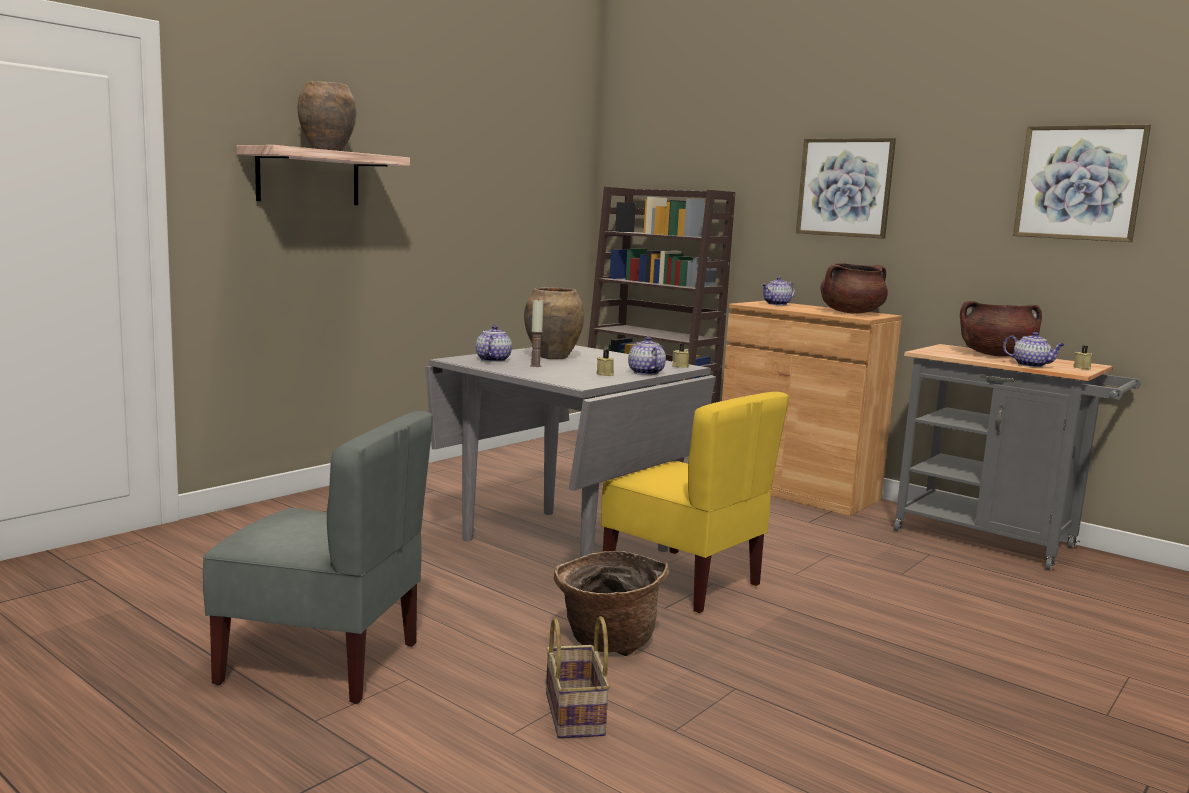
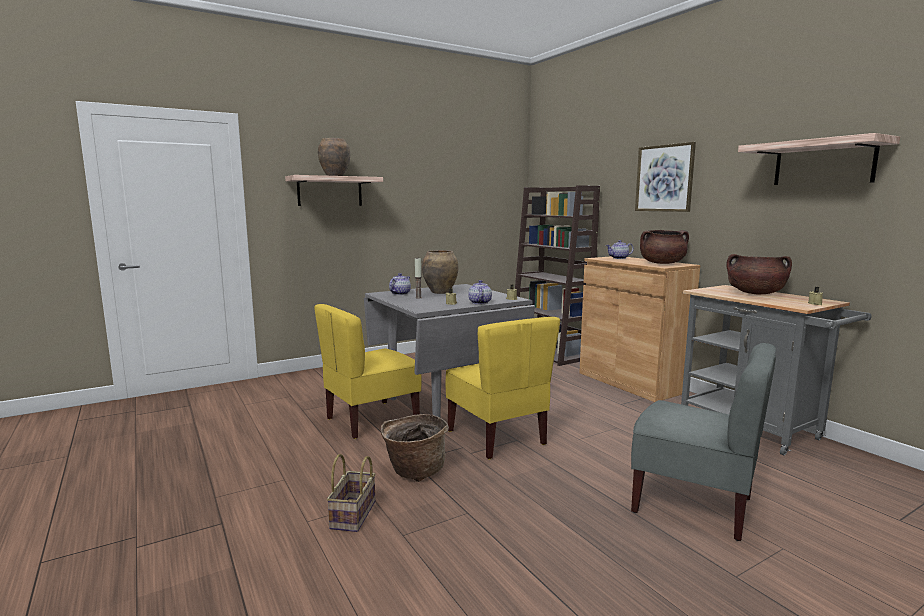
camera: 20 degrees right, 0 degrees up
(323, 662) = (251, 463): grey chair -> grey chair (693, 504)
(464, 575) = (371, 420): none -> yellow chair
(1031, 365) = (771, 301): teapot -> none
(1079, 183) = (823, 163): picture -> shelf

